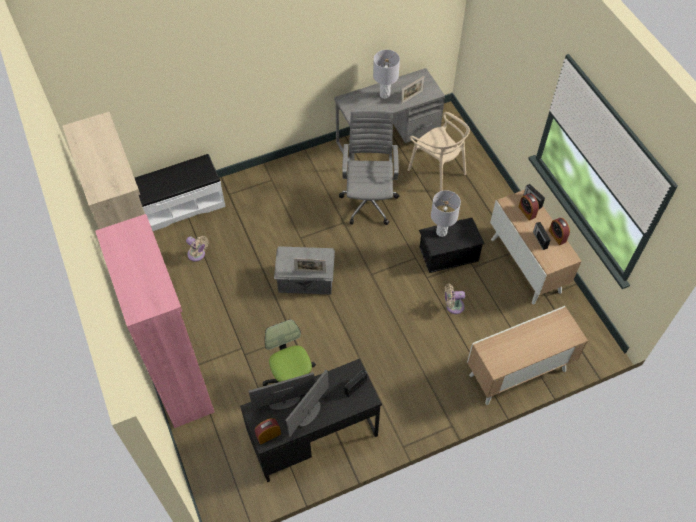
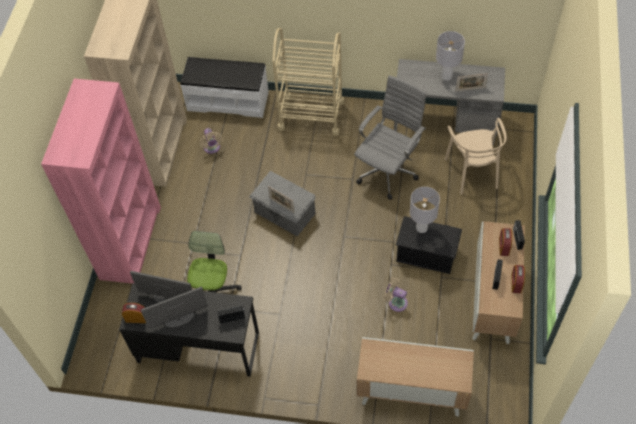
camera: 35 degrees right, 0 degrees up
(268, 184) = (311, 115): none -> beige cart

